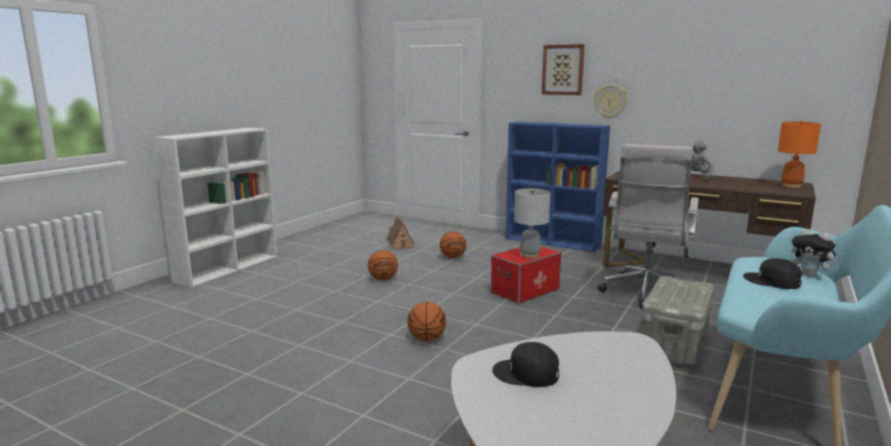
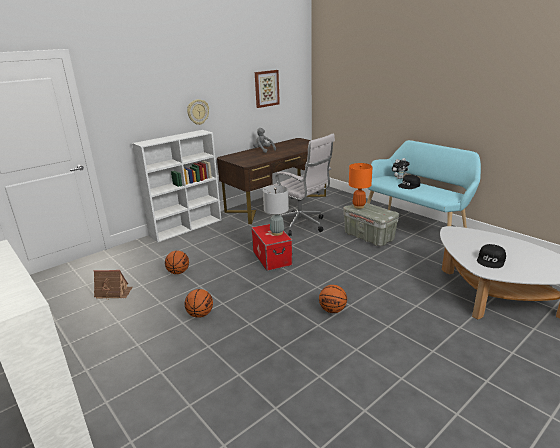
camera: 70 degrees left, 10 degrees up
(553, 242) = (187, 227): blue bookcase -> white bookcase
(563, 70) = (159, 92): picture -> picture (266, 88)
(791, 186) = (303, 141): orange table lamp -> orange table lamp (358, 206)

